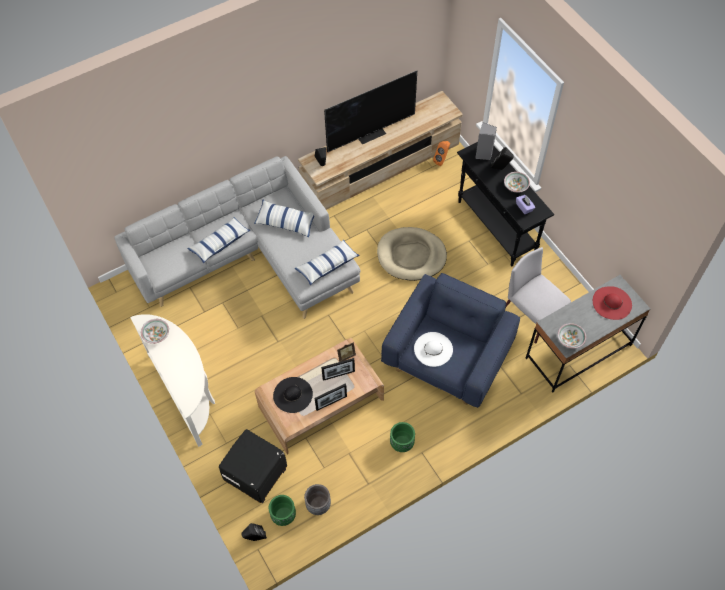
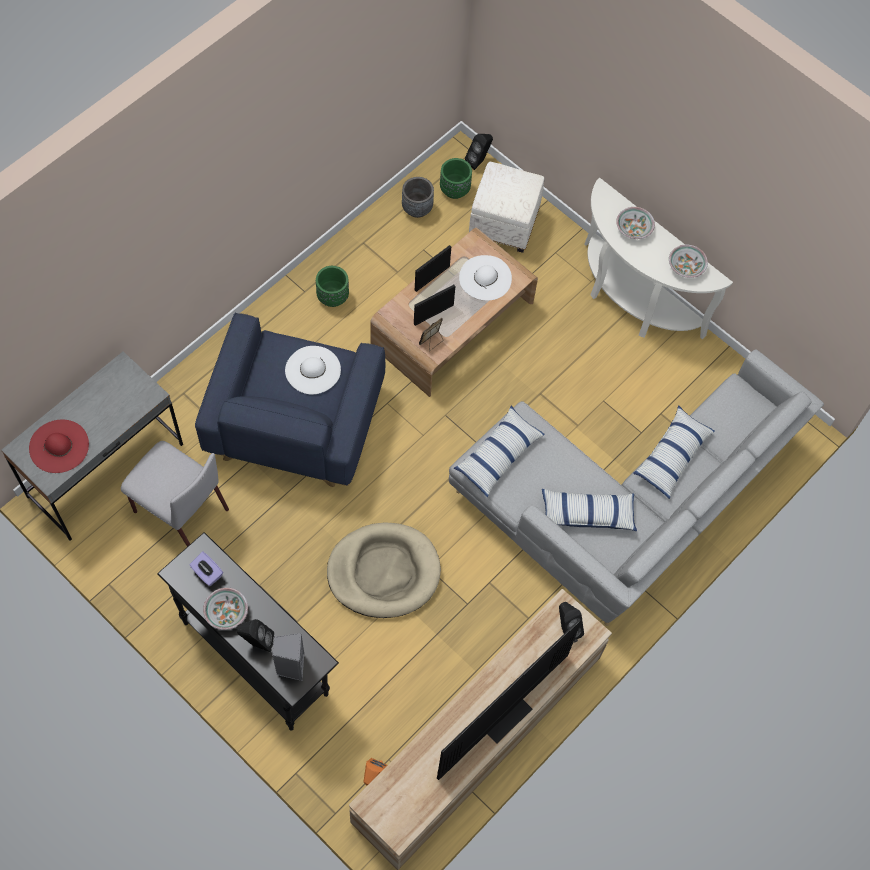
camera: 160 degrees right, 5 degrees up
(255, 475) = (504, 224): black ottoman -> white ottoman
(293, 395) = (485, 278): black hat -> white hat
(570, 339) = (118, 379): bowl -> bowl (633, 229)

